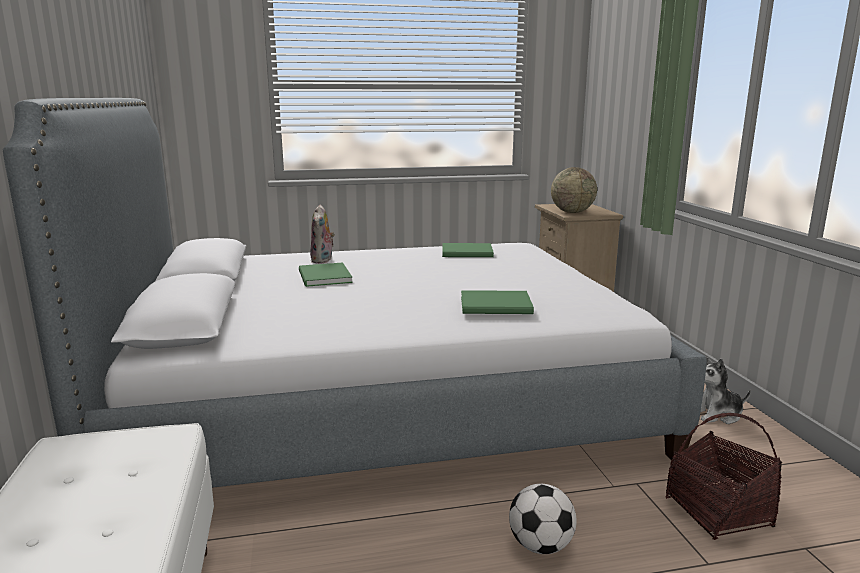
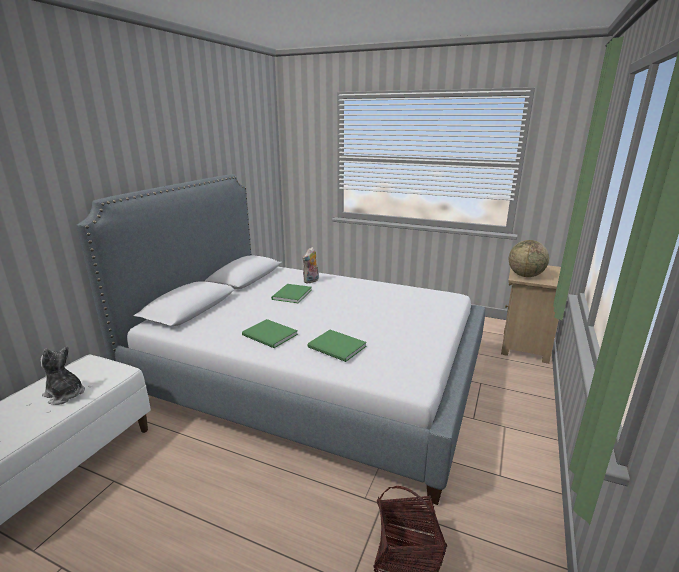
camera: 35 degrees right, 5 degrees up
(468, 252) = (403, 295): green book -> green book (270, 336)
(540, 546) = (275, 511): football -> none
(717, 415) = (516, 484): plush toy -> plush toy (65, 395)

